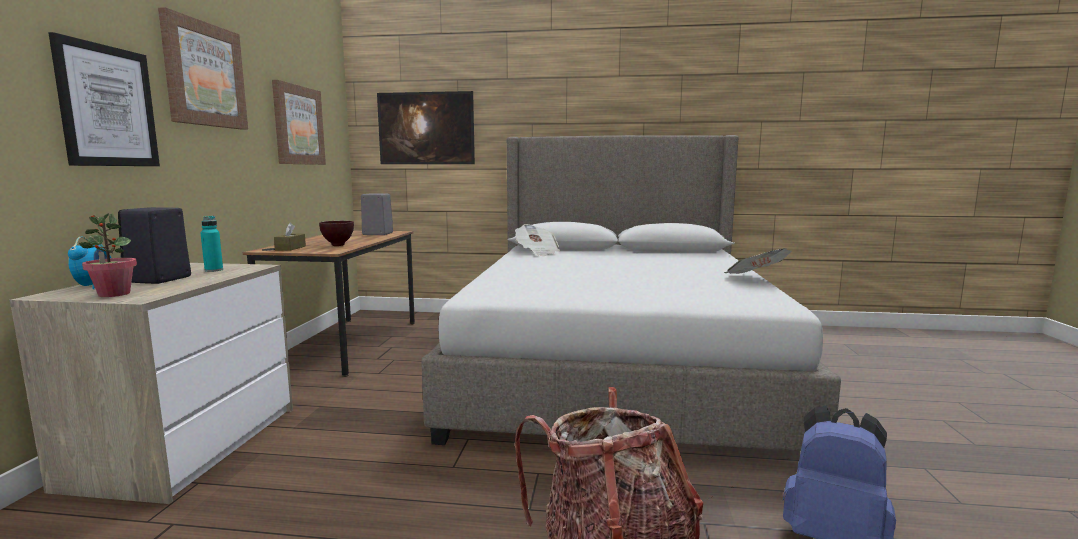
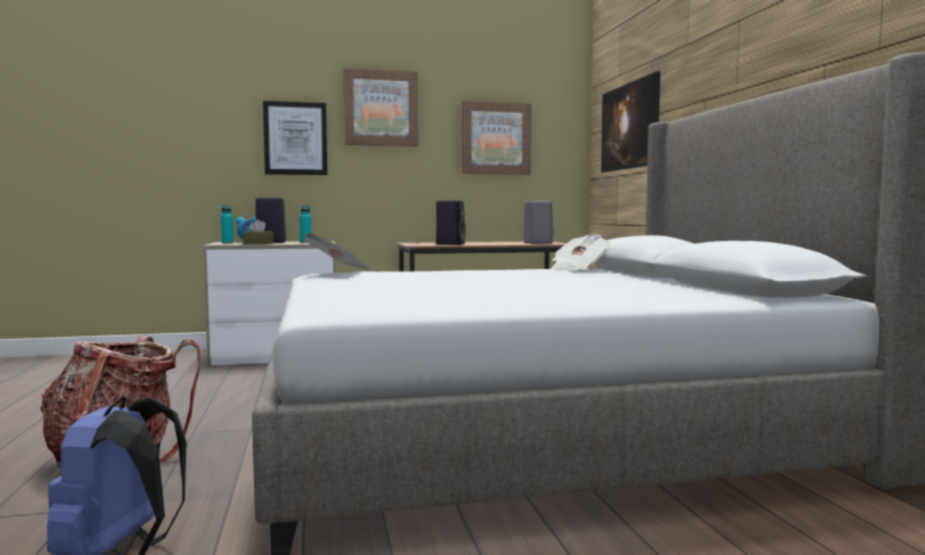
camera: 70 degrees right, 5 degrees down
(114, 294) = (227, 243): potted plant -> turquoise bottle
(290, 248) = (422, 243): brown tissue box -> brown tissue box (258, 243)
(337, 245) = (450, 244): brown bowl -> black speaker
(755, 278) = (508, 306): newspaper -> newspaper (338, 271)

